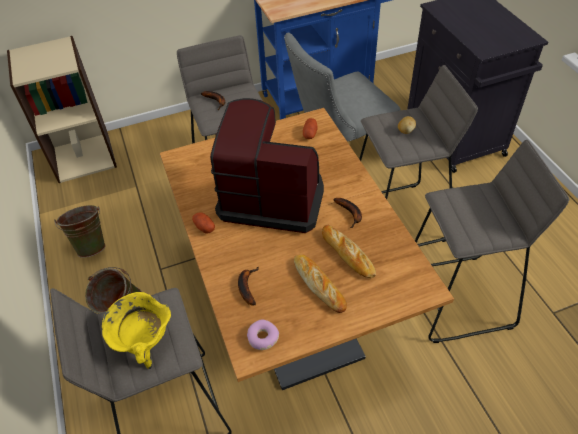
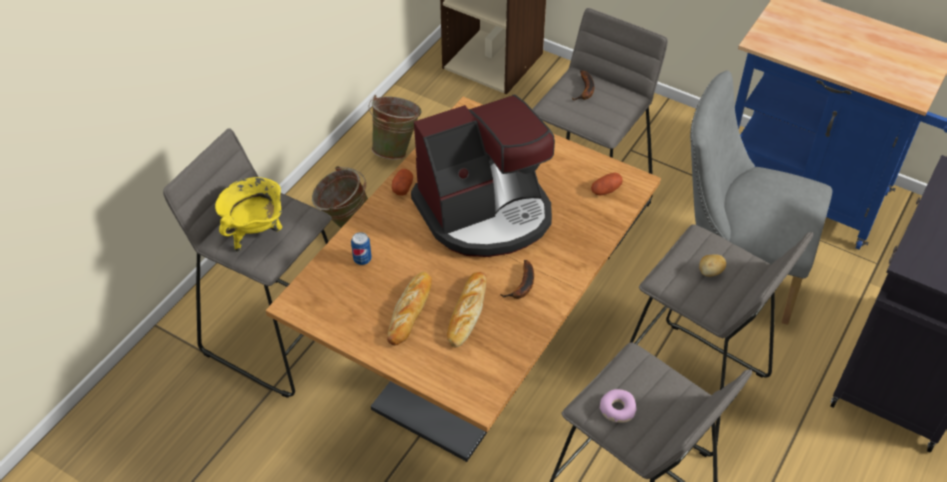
camera: 50 degrees right, 0 degrees up
(247, 286) = (362, 259): banana -> can
(262, 338) = (318, 303): donut -> donut (617, 409)
(272, 197) = (486, 213): coffee machine -> coffee machine turned 90 degrees clockwise

